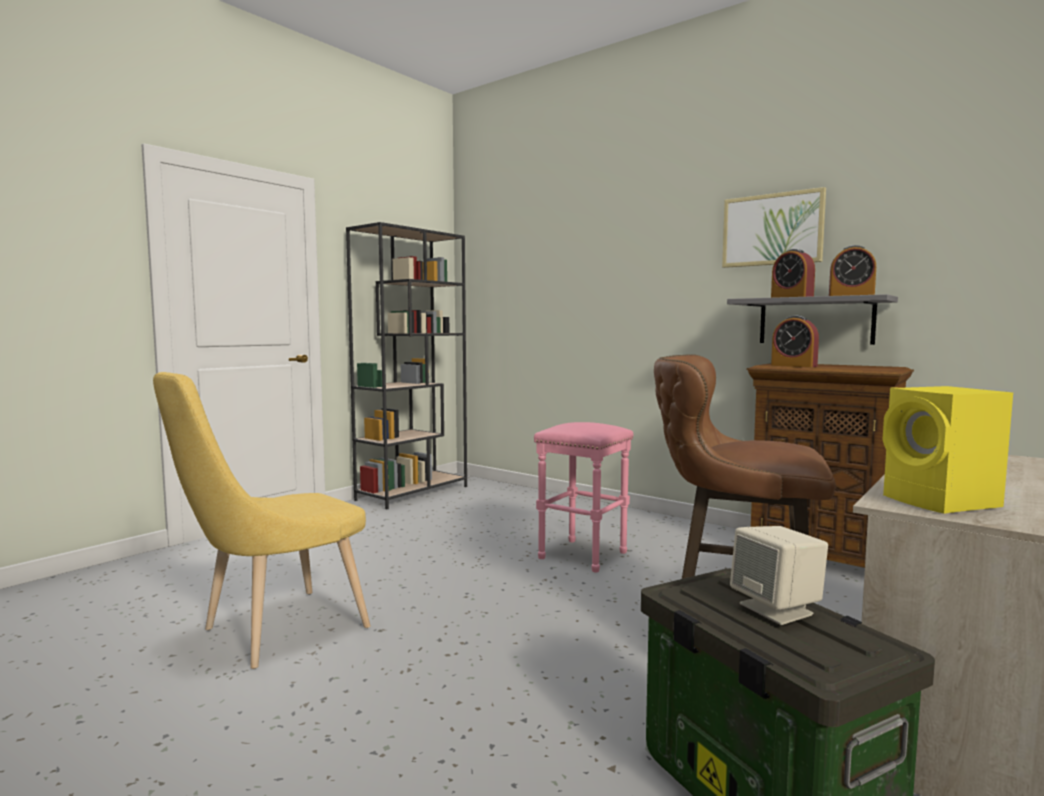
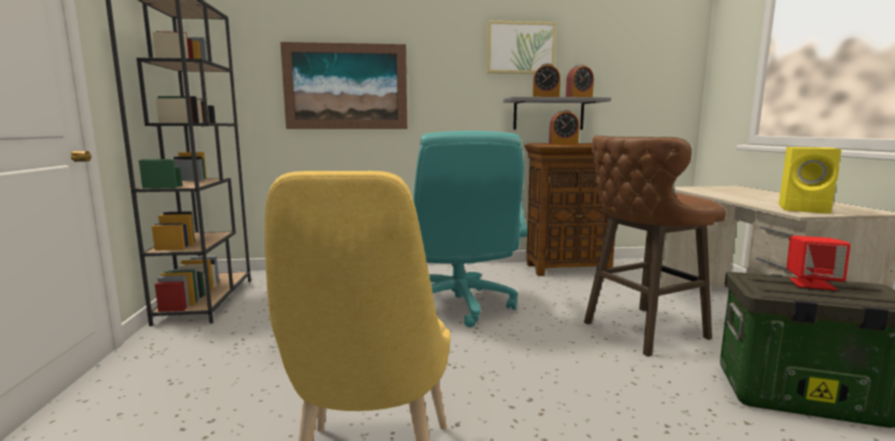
camera: 45 degrees left, 5 degrees up
(569, 293) = (346, 87): none -> picture
(580, 555) = (458, 307): pink stool -> turquoise office chair
(777, 609) = (812, 284): beige speaker -> red speaker

